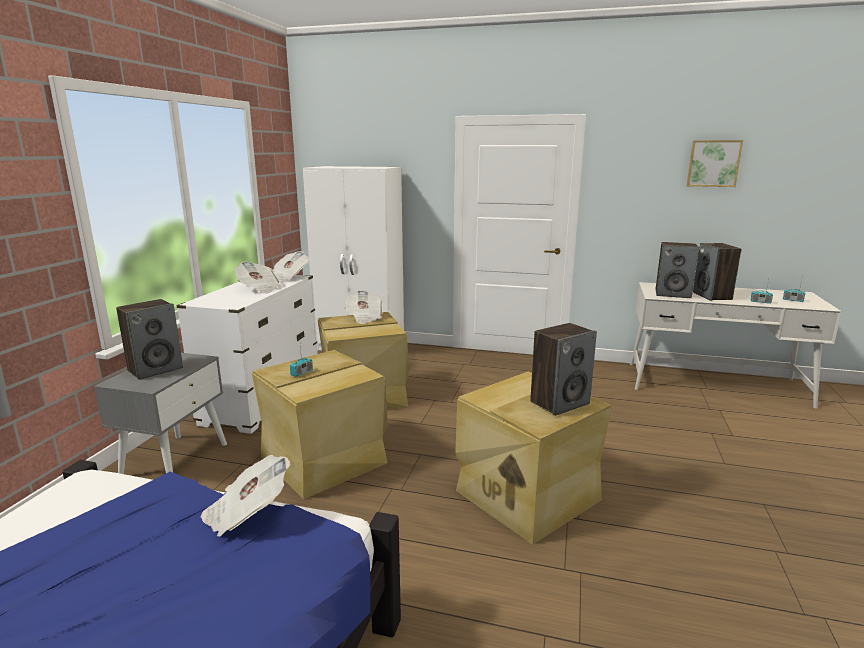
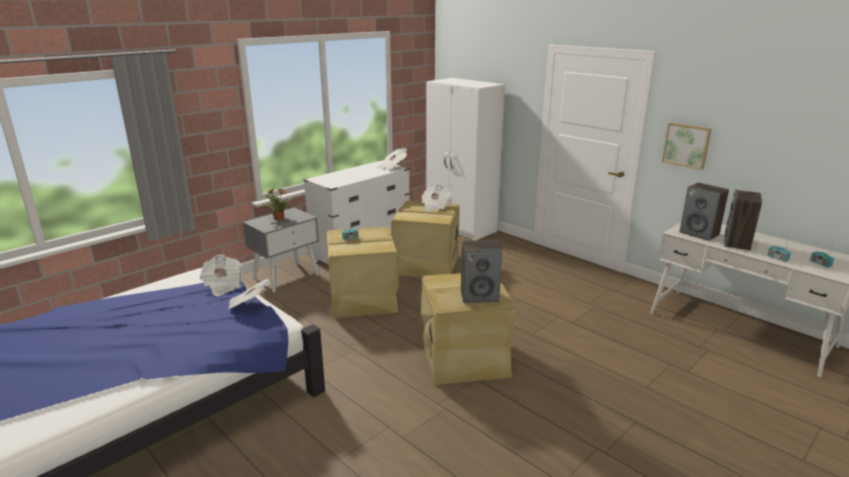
camera: 30 degrees right, 5 degrees up
(155, 369) = (278, 218): speaker -> potted plant
(259, 289) = (362, 174): newspaper -> newspaper (223, 285)
(713, 163) = (773, 111): picture -> picture (686, 145)

